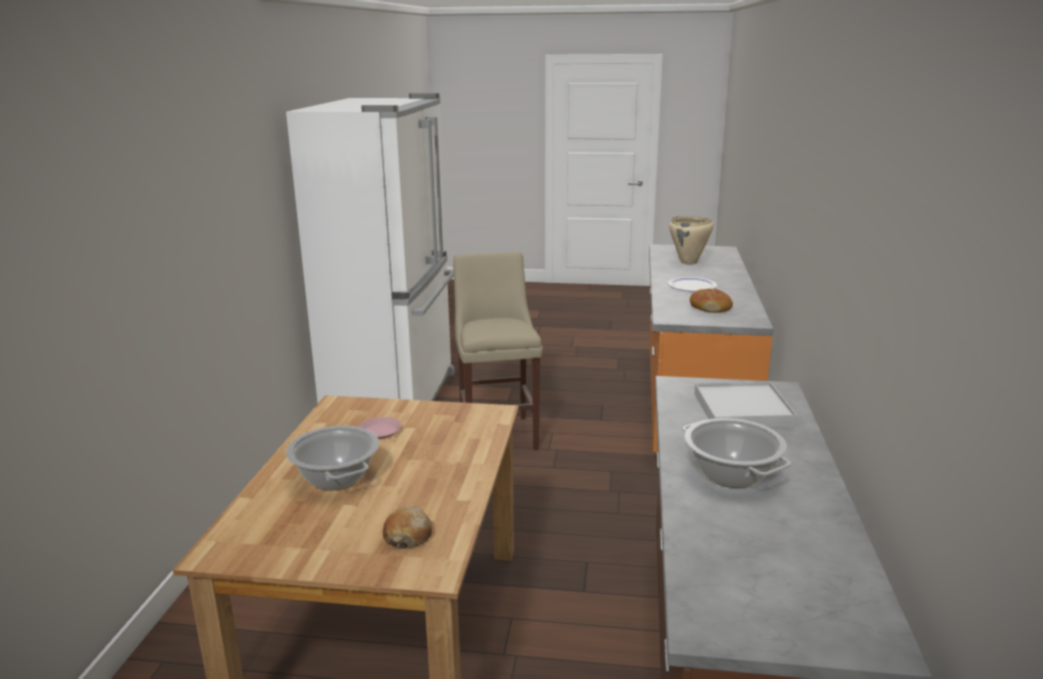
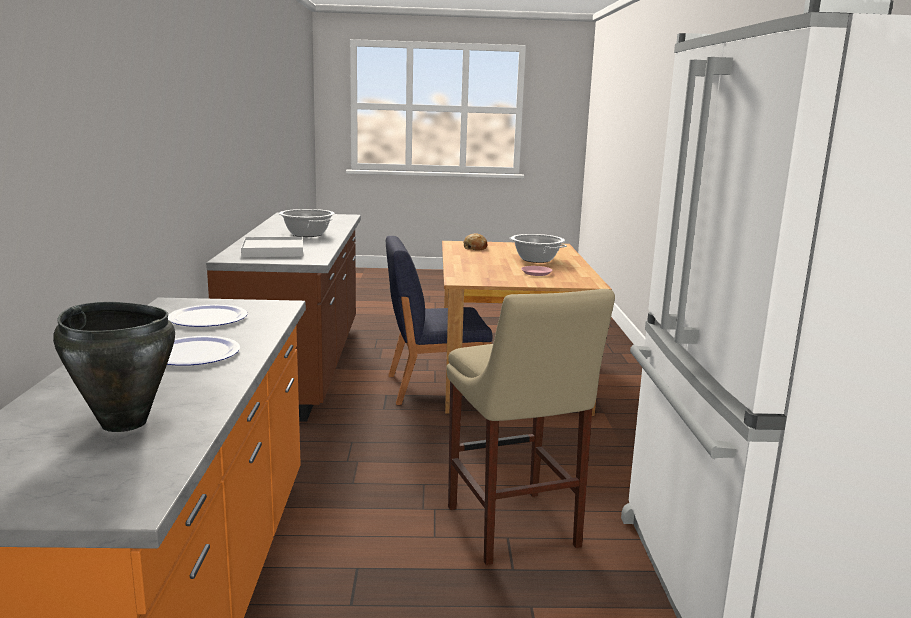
camera: 170 degrees right, 5 degrees down
(515, 604) = (434, 387): none -> blue chair
(689, 262) = (124, 422): beige cooking pot -> black cooking pot
(710, 307) = (207, 318): bread -> plate

